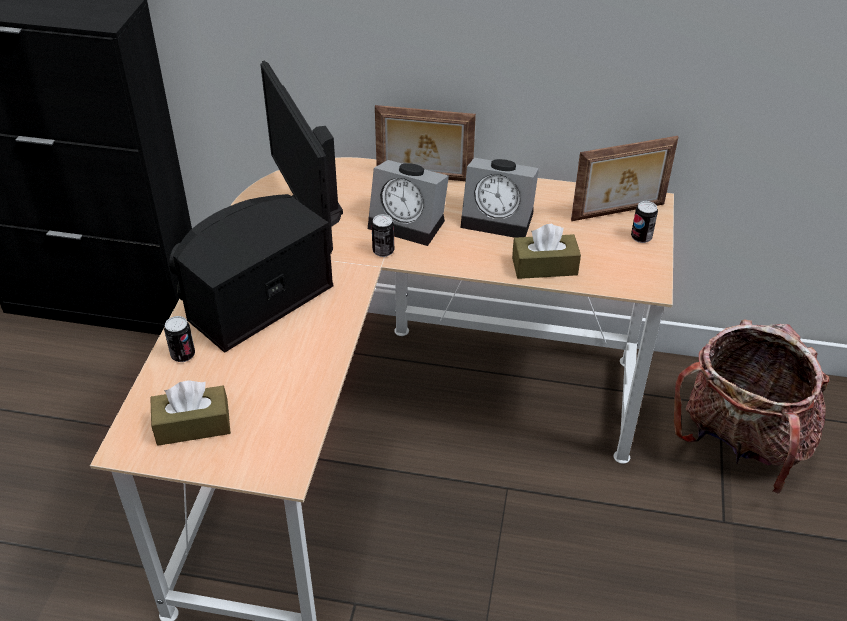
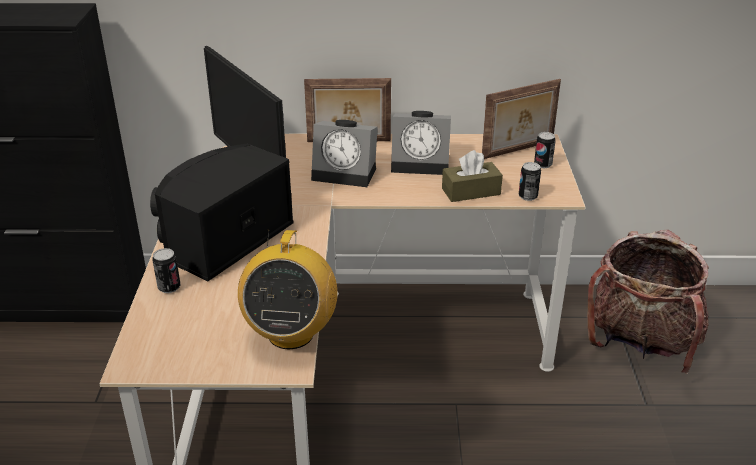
camera: 10 degrees left, 10 degrees down
(193, 425) = (192, 339): brown tissue box -> none
(295, 432) = (290, 333): none -> radio
(383, 251) = (330, 194): can -> can (528, 196)

